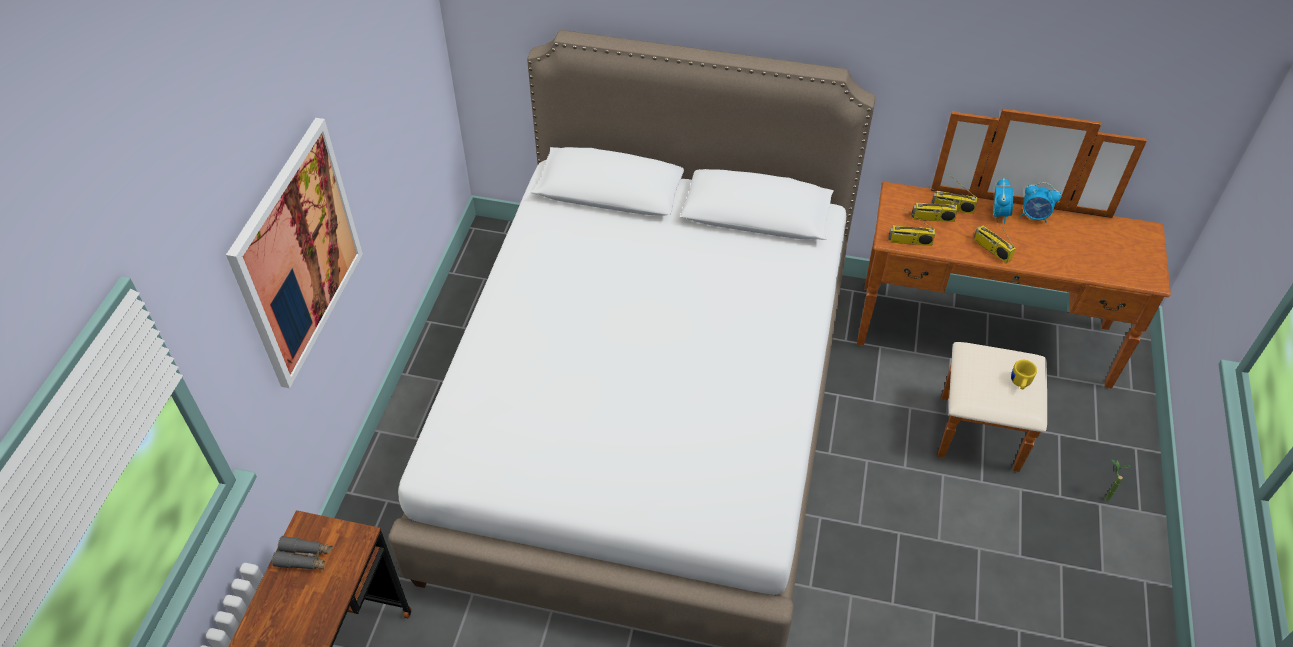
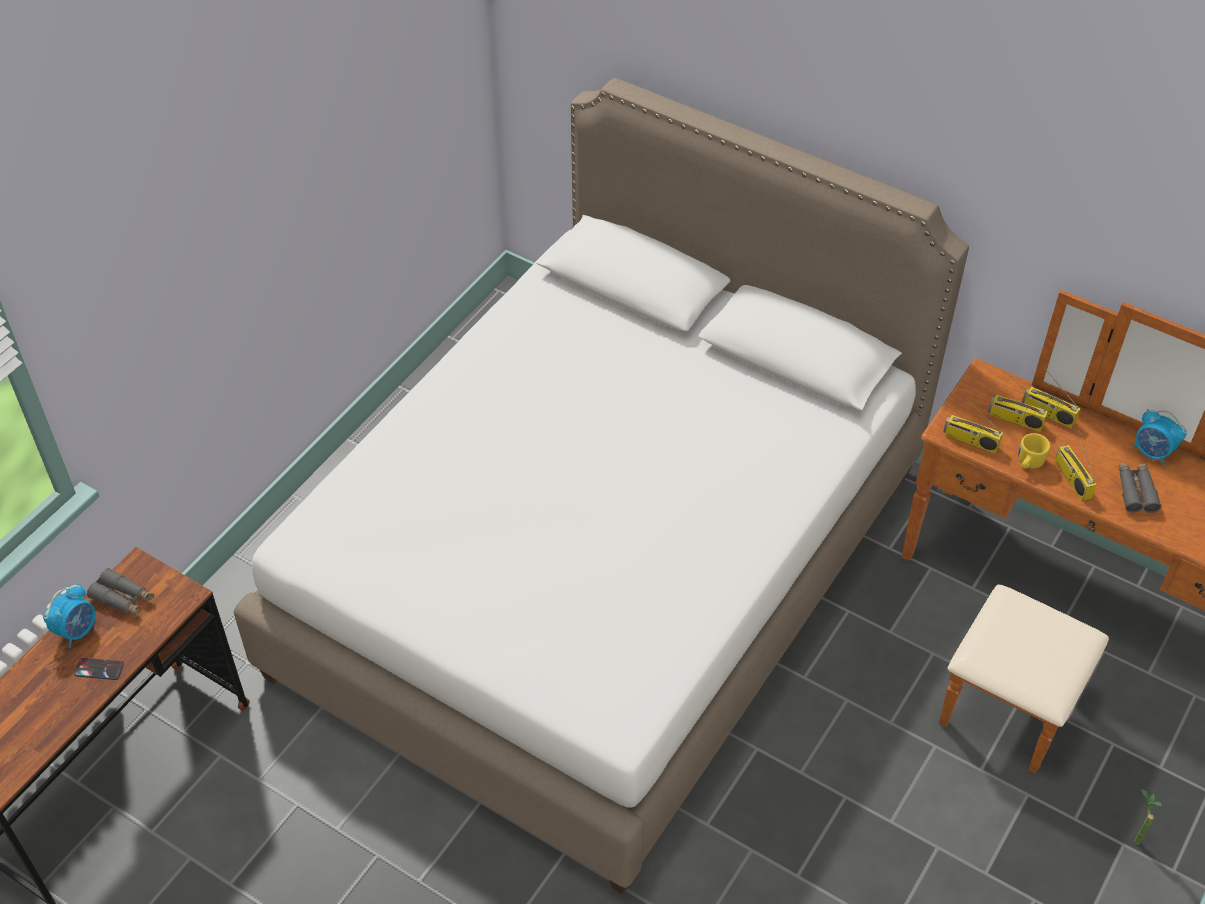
camera: 20 degrees right, 0 degrees up
(298, 253) = (211, 267): picture -> none
(309, 625) = (99, 669): none -> phone
(999, 213) = (1106, 437): alarm clock -> alarm clock (77, 630)
(1019, 383) = (1052, 657): yellow mug -> yellow mug (1028, 463)
(1037, 246) = (1135, 491): none -> grey binoculars

